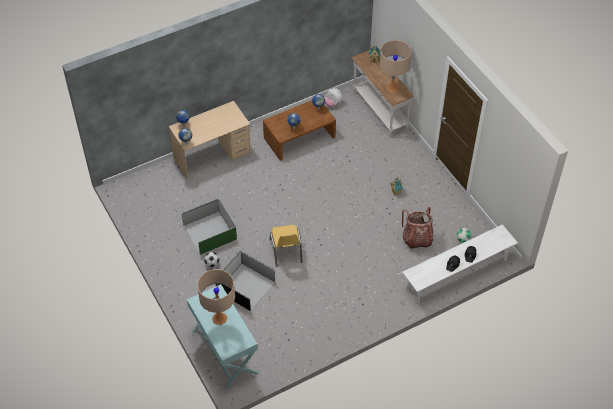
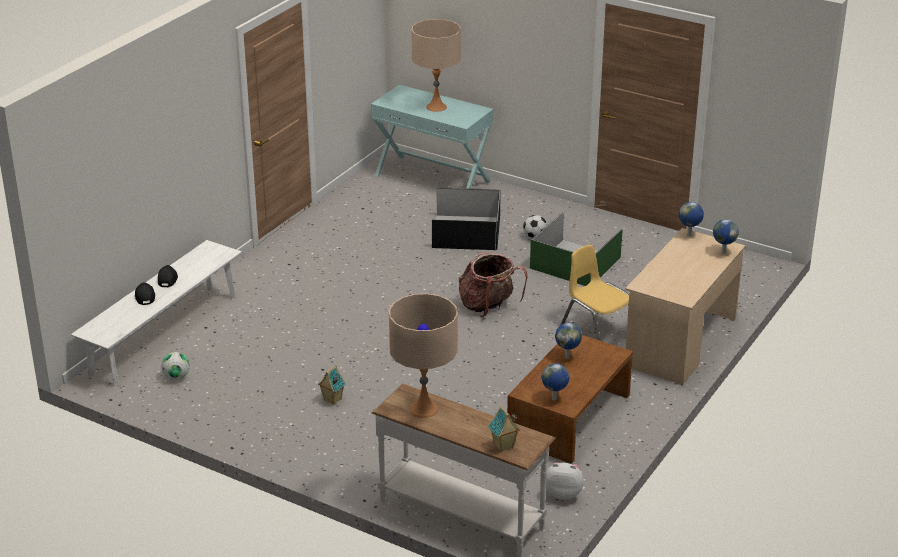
camera: 150 degrees right, 20 degrees down
(286, 251) = (446, 279): yellow chair -> yellow chair (597, 329)
(417, 239) = (255, 353): backpack -> backpack (488, 306)

